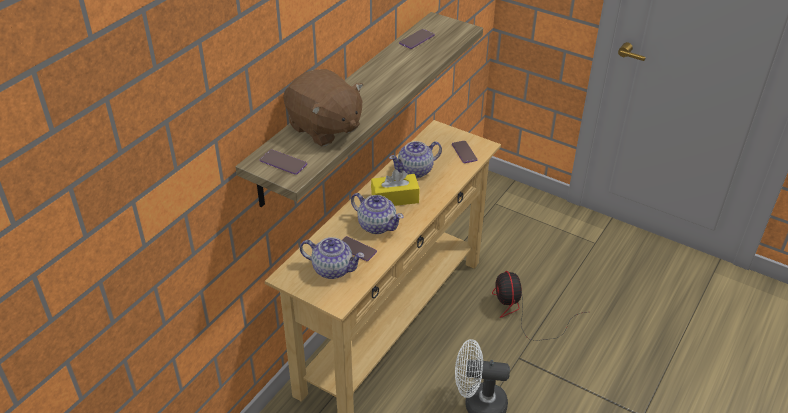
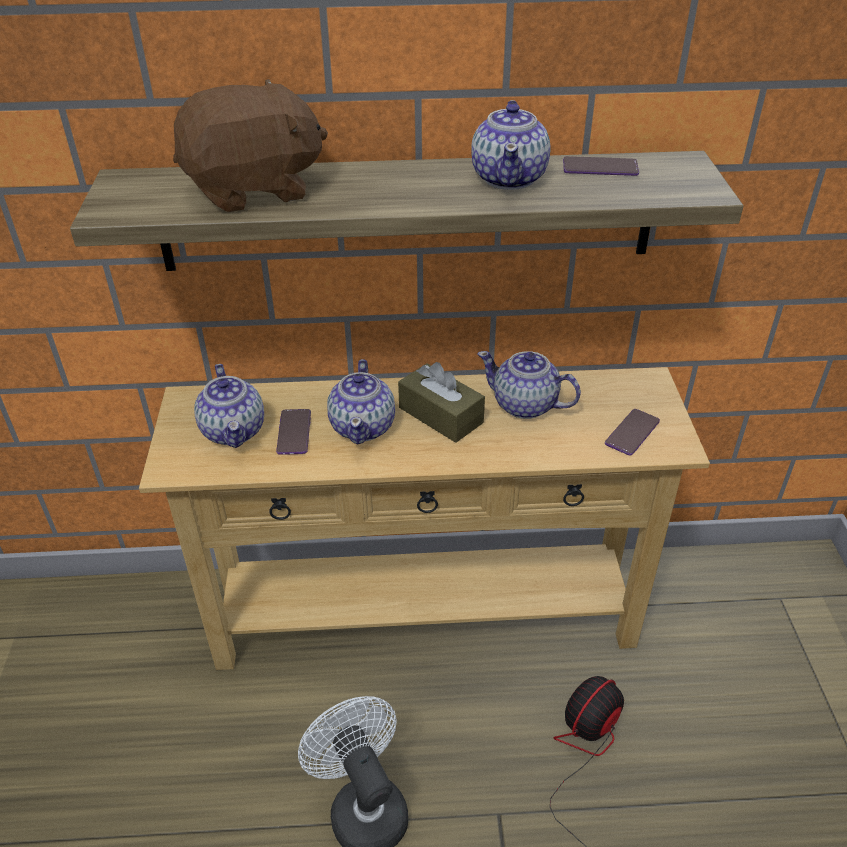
camera: 55 degrees right, 0 degrees up
(283, 163) = (135, 194): phone -> none
(324, 128) = (254, 190): brown plush toy -> brown plush toy turned 120 degrees counterclockwise
(395, 198) = (440, 415): yellow tissue box -> brown tissue box
(398, 62) = (509, 178): none -> teapot

